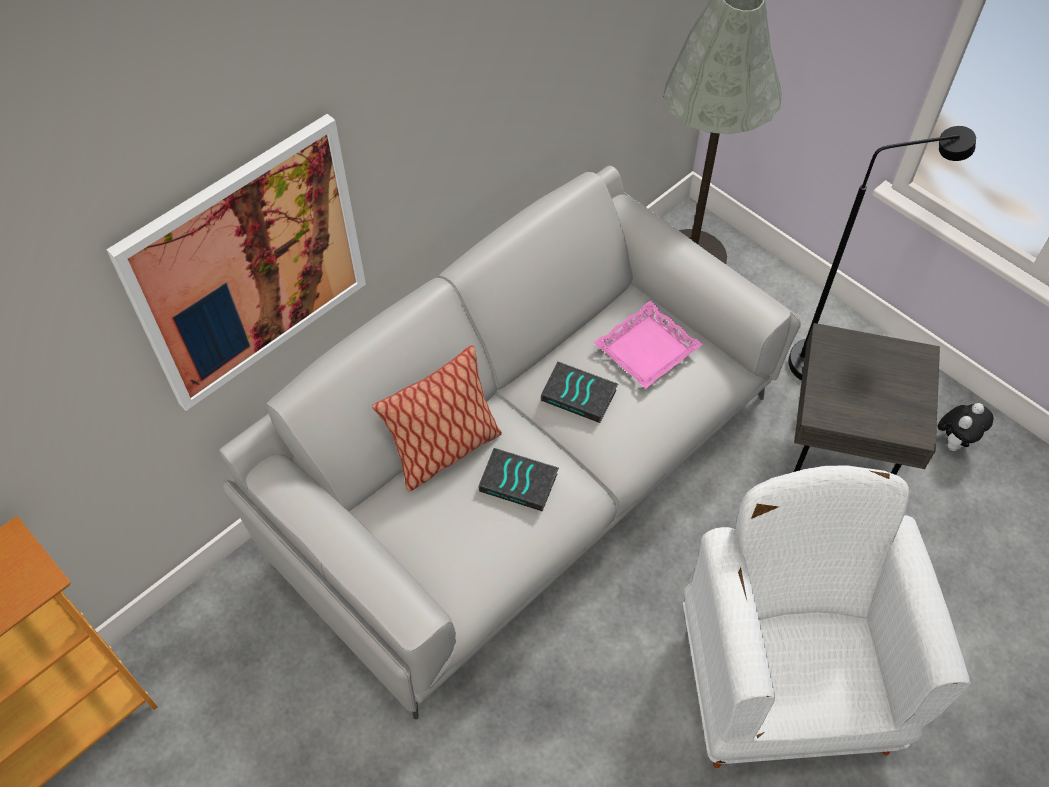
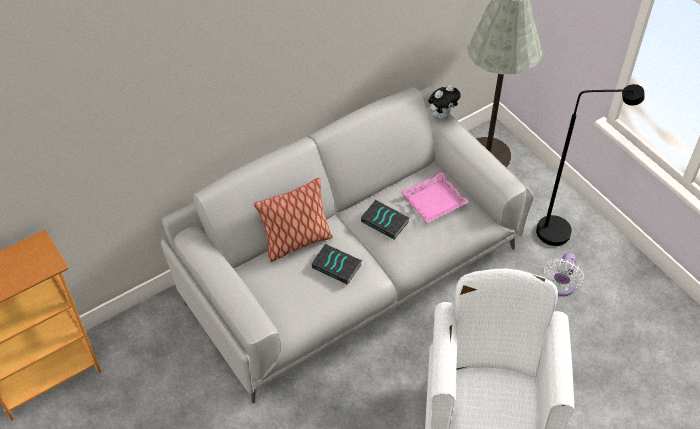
camera: 10 degrees right, 5 degrees down
(249, 265) = (194, 109): picture -> none
(844, 448) = (560, 287): grey side table -> white fan
(954, 441) = (635, 293): plush toy -> plush toy (442, 115)

